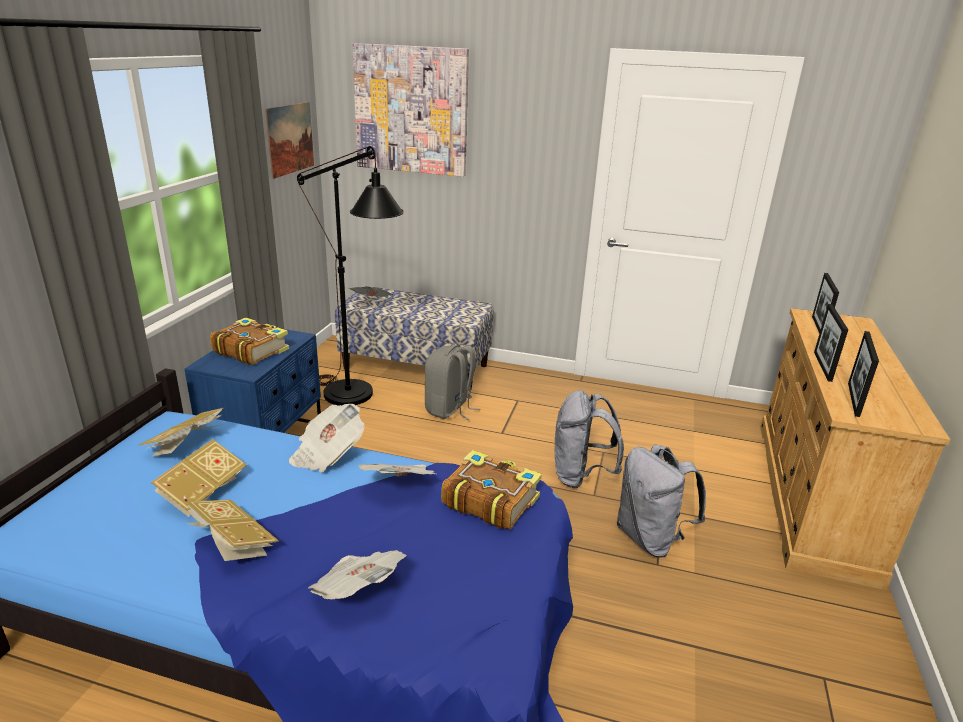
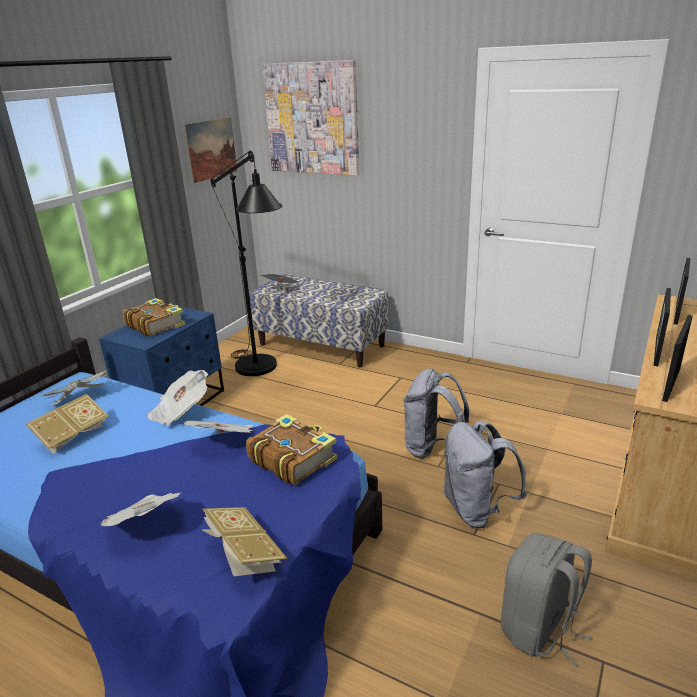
camera: 15 degrees right, 0 degrees up
(232, 544) = (72, 478): book -> book (244, 555)
(449, 409) = (336, 383): grey backpack -> grey backpack (539, 629)

